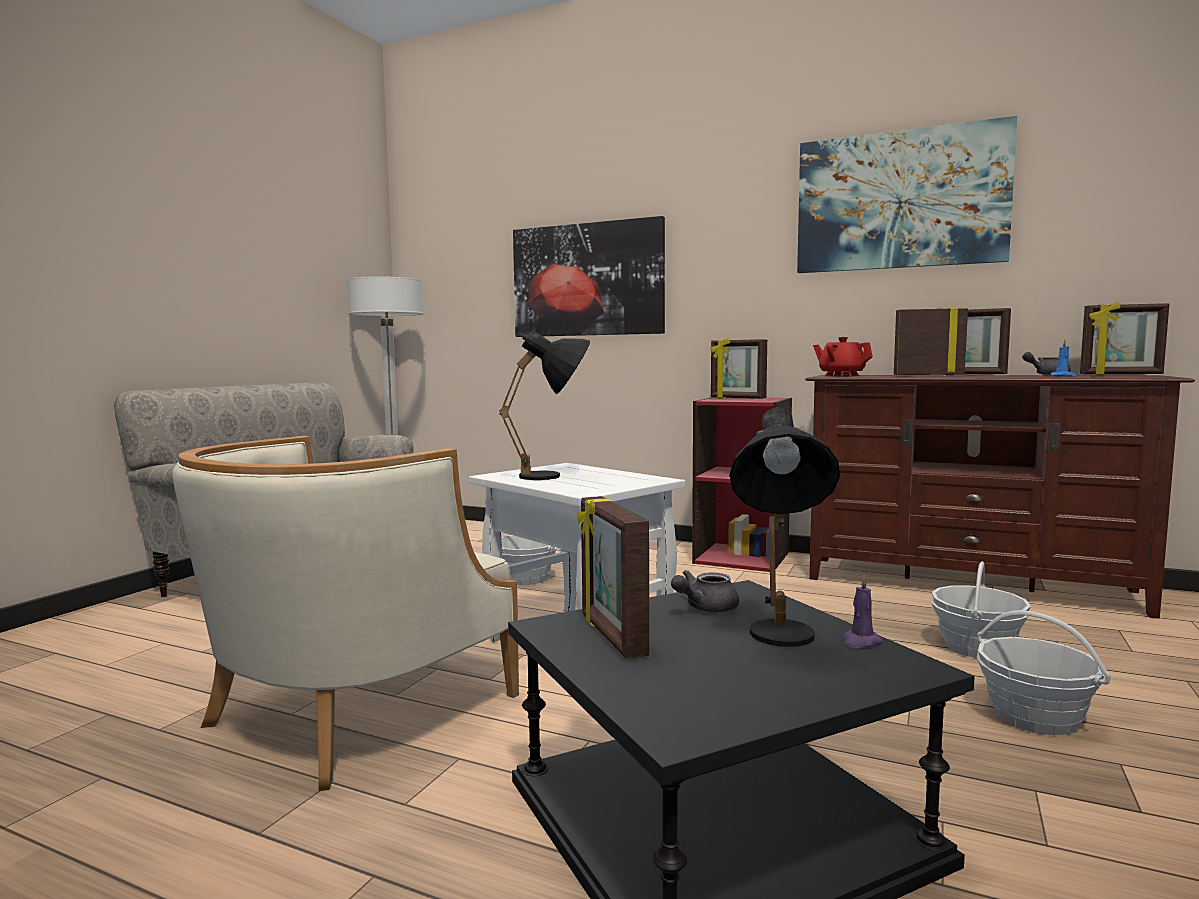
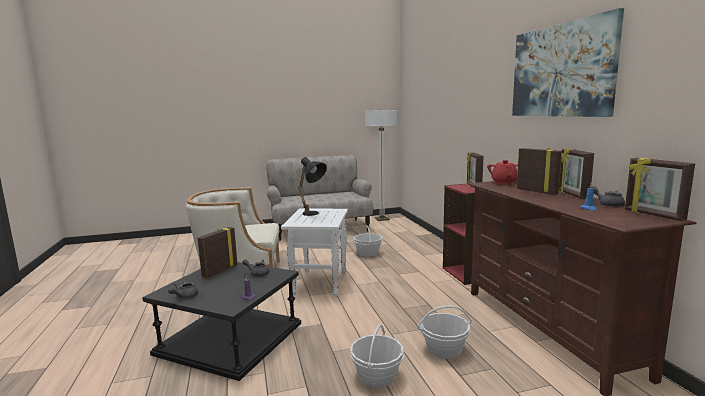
camera: 50 degrees right, 5 degrees up
(587, 280) = (447, 111): picture -> none
(759, 705) = (184, 297): none -> grey teapot
(779, 643) = (234, 289): black table lamp -> none

